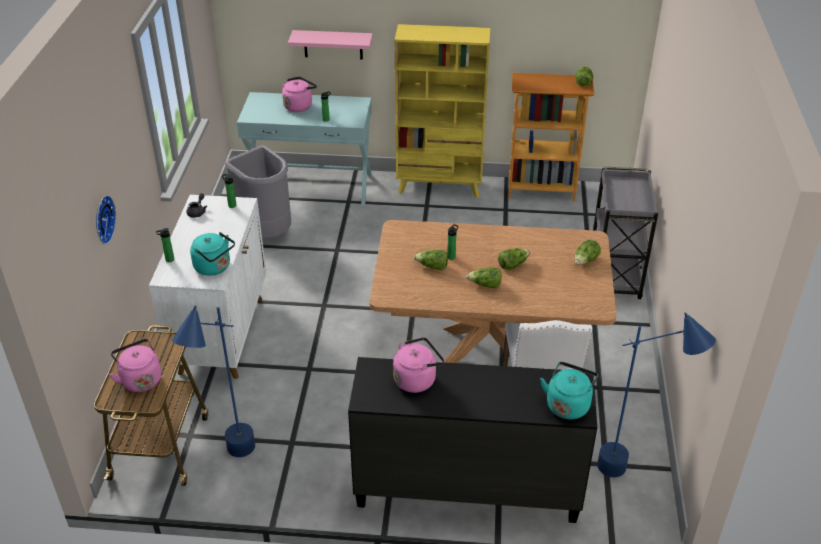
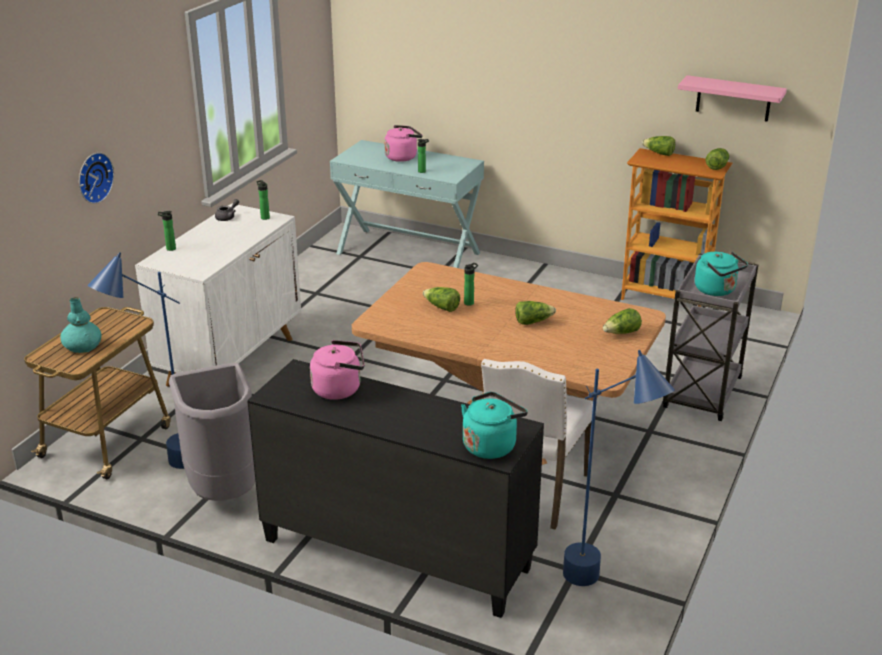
camera: 20 degrees right, 10 degrees down
(140, 379) = (83, 346): pink kettle -> turquoise vase
(214, 267) = (208, 262): turquoise kettle -> turquoise kettle (717, 290)
(266, 232) = (335, 284): grey trash can -> grey trash can (224, 491)
(333, 44) = (449, 95): pink shelf -> pink shelf (733, 99)
(440, 186) = (548, 276): yellow bookcase -> none
(485, 285) = (488, 333): lettuce -> lettuce (659, 153)

